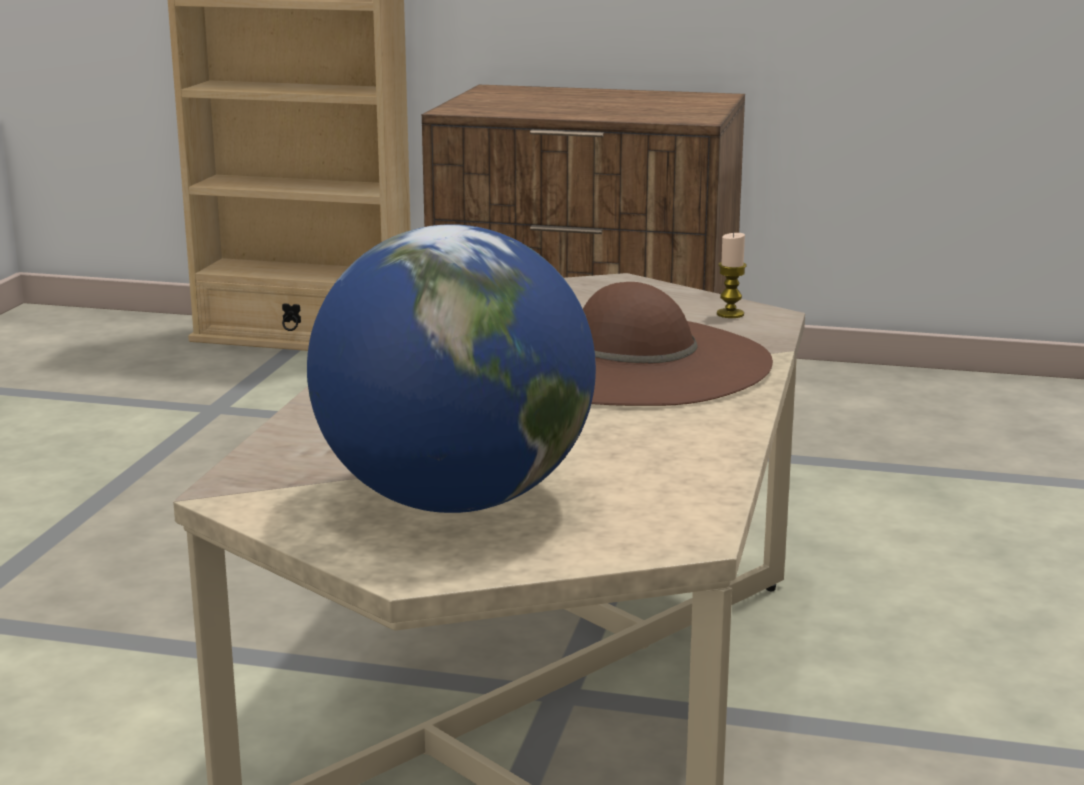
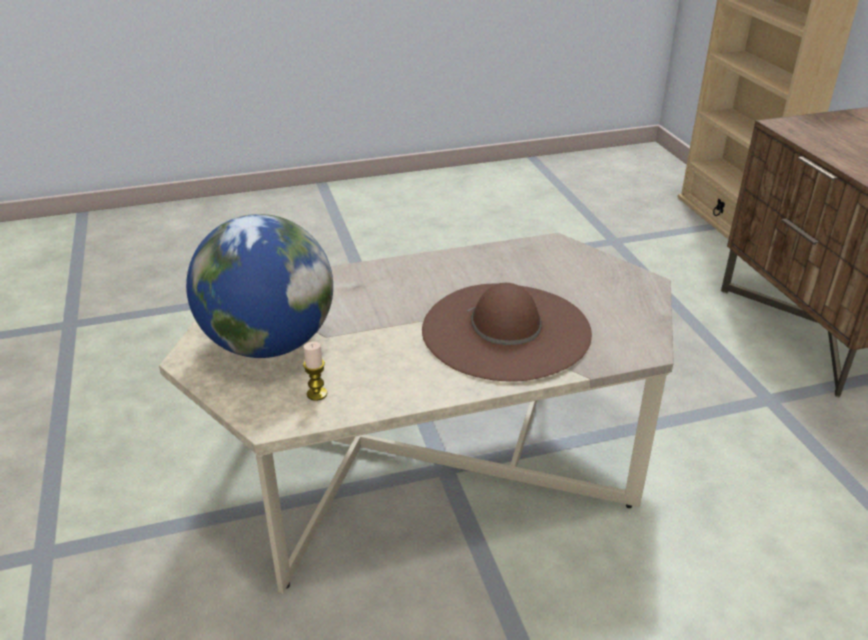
camera: 60 degrees right, 15 degrees up
(730, 314) = (631, 337): candle -> candle (317, 394)

